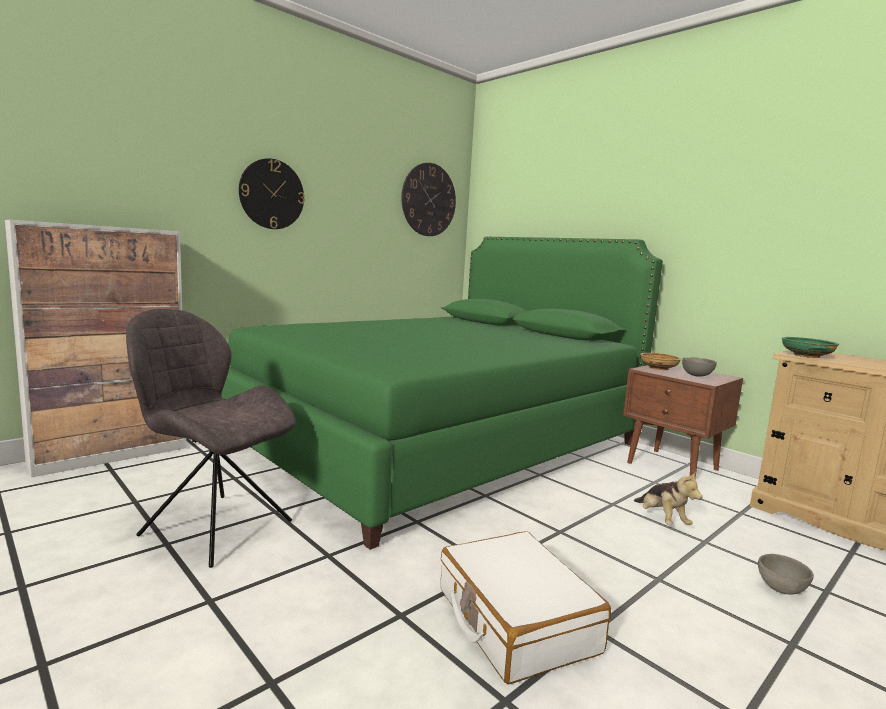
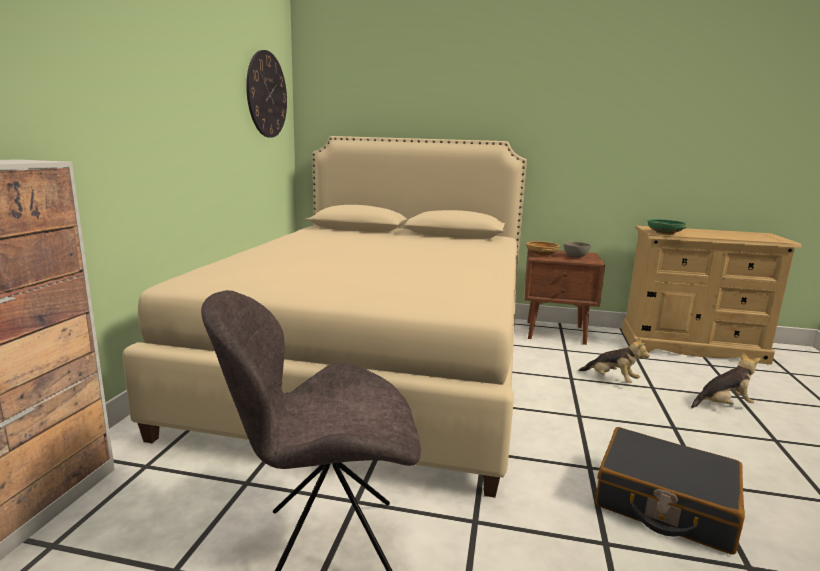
camera: 35 degrees left, 5 degrees up
(272, 194) = (131, 93): wall clock -> none
(438, 442) = (376, 364): green bed -> beige bed
(515, 620) = (664, 503): white suitcase -> black suitcase
(780, 588) = (723, 405): grey bowl -> plush toy

